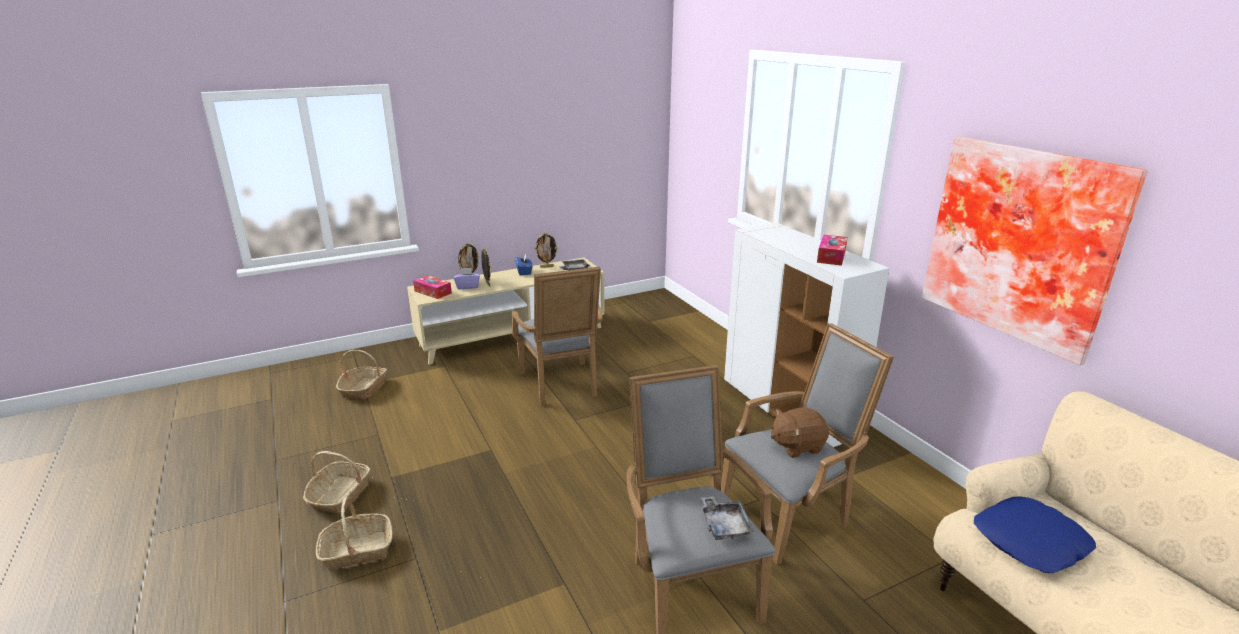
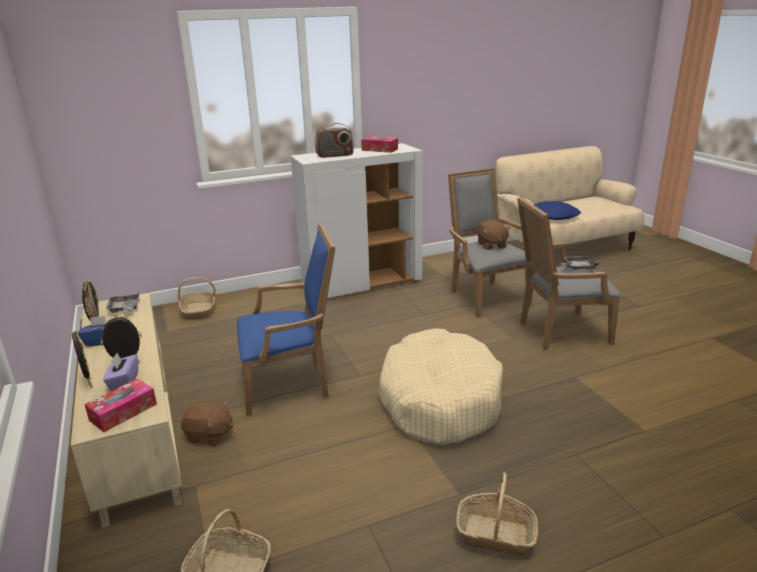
camera: 85 degrees left, 0 degrees up
(357, 550) = (579, 497): basket -> basket (198, 310)
(497, 362) = (209, 435): none -> brown plush toy
(527, 468) = (439, 400): none -> beige dog bed
(561, 386) = (291, 385): grey armchair -> blue armchair
(784, 239) = (335, 155): none -> radio
(1022, 243) = (454, 99): picture -> none

